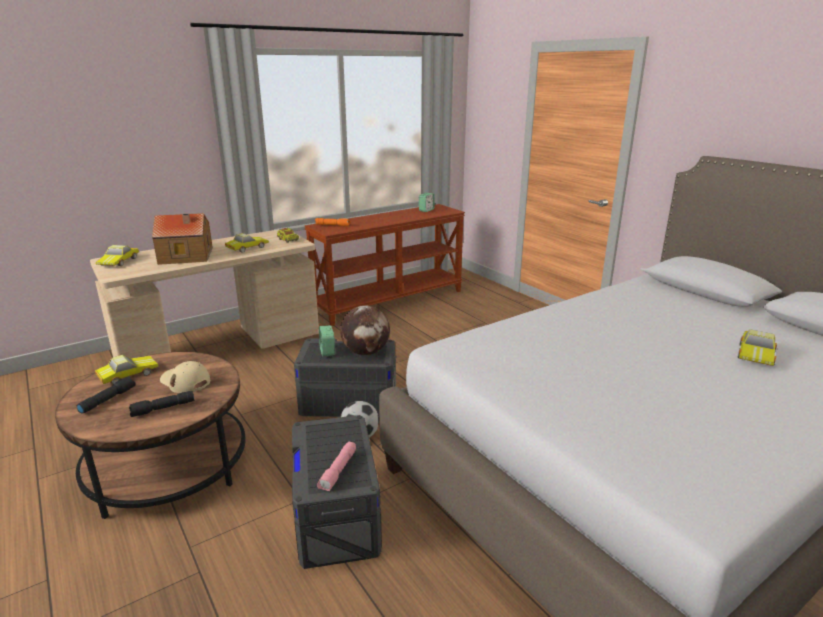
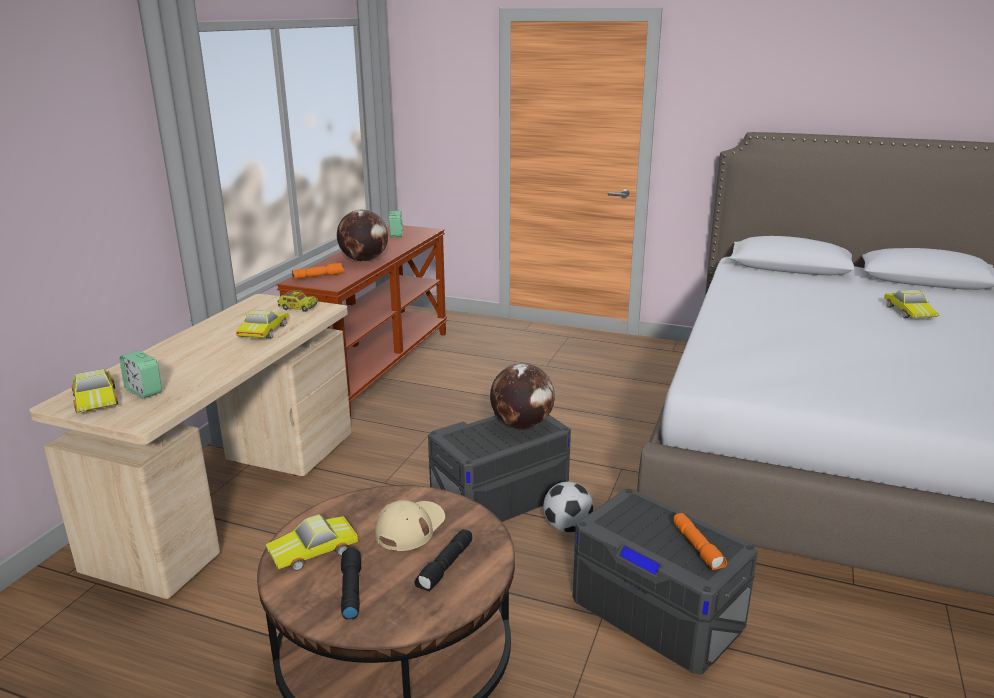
camera: 35 degrees left, 0 degrees up
(127, 374) = (314, 551): toy car -> toy car turned 135 degrees counterclockwise
(185, 381) = (410, 527): beige cap -> beige cap turned 120 degrees clockwise
(187, 256) = (195, 363): toy house -> none
(327, 351) = (479, 438): alarm clock -> alarm clock (144, 391)
(339, 471) = (698, 547): pink flashlight -> orange flashlight
(376, 221) = (364, 260): none -> globe

